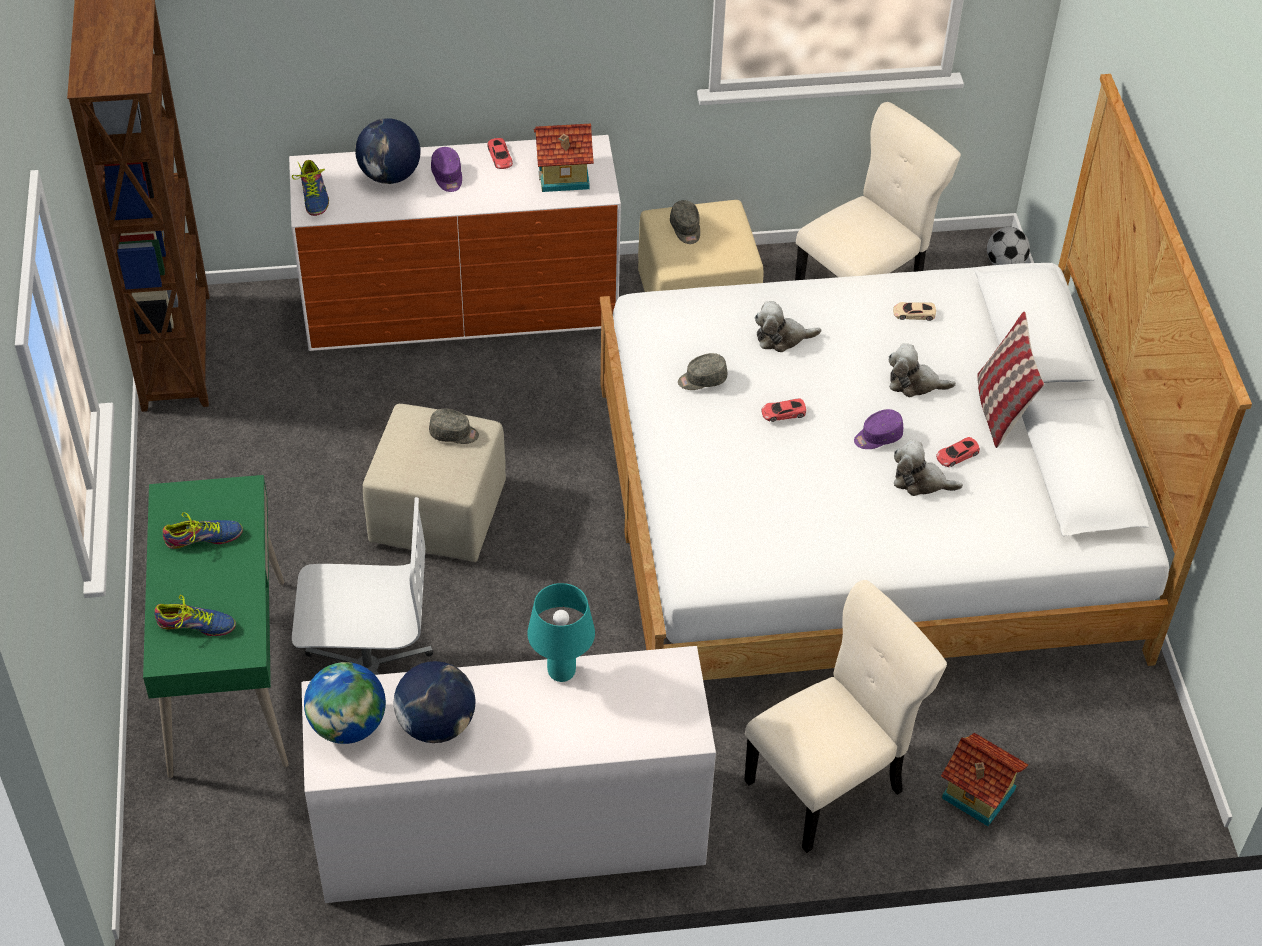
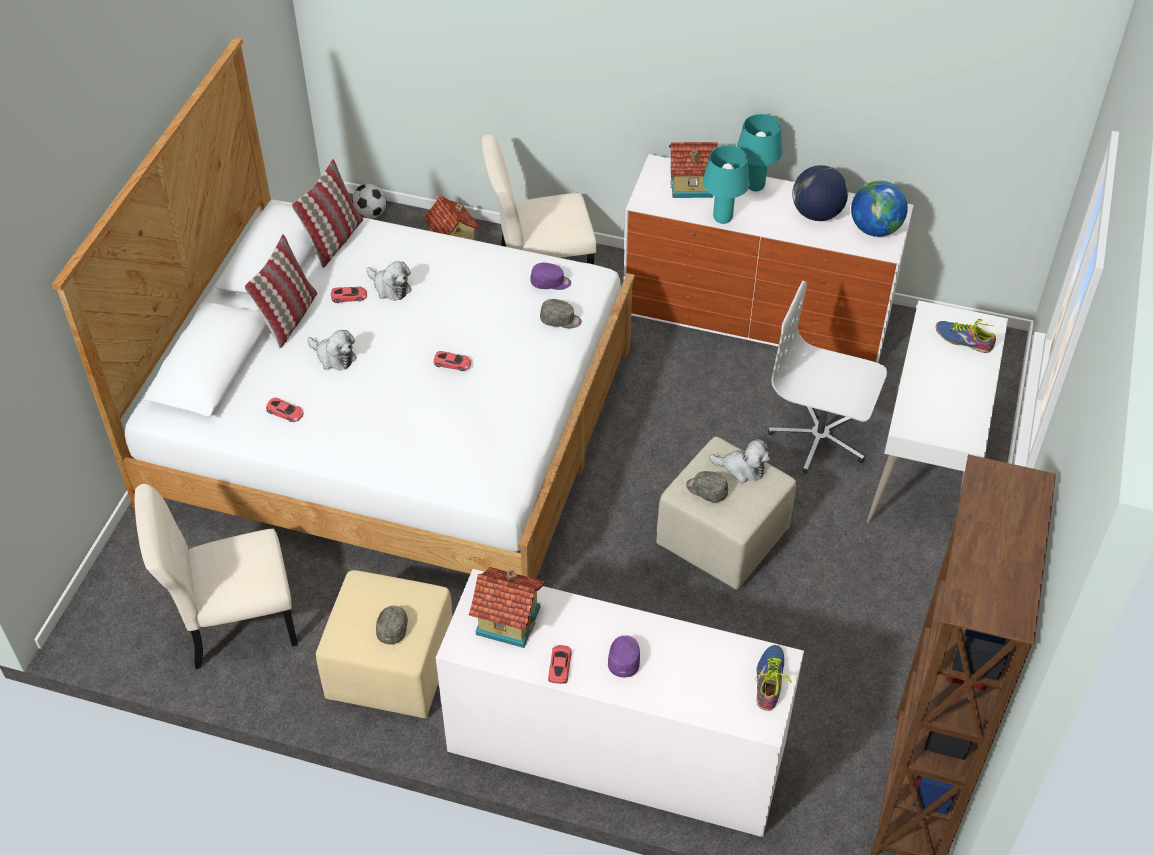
camera: 155 degrees left, 0 degrees up
(203, 537) = (947, 399): shoe -> none
(227, 676) = (926, 465): green desk -> white desk
(390, 176) = (682, 680): globe -> none
(539, 743) = (755, 187): none -> turquoise table lamp
(628, 714) = (691, 185): none -> toy house
(702, 379) = (498, 408): grey cap -> grey cap (560, 320)
(782, 338) = (408, 425): plush toy -> plush toy (742, 468)
(877, 437) = (396, 324): purple cap -> purple cap (550, 283)
(914, 313) = (285, 412): beige toy car -> red toy car
(1004, 264) = (87, 607): football -> football (371, 214)
(1036, 520) = (334, 240): none -> pillow

